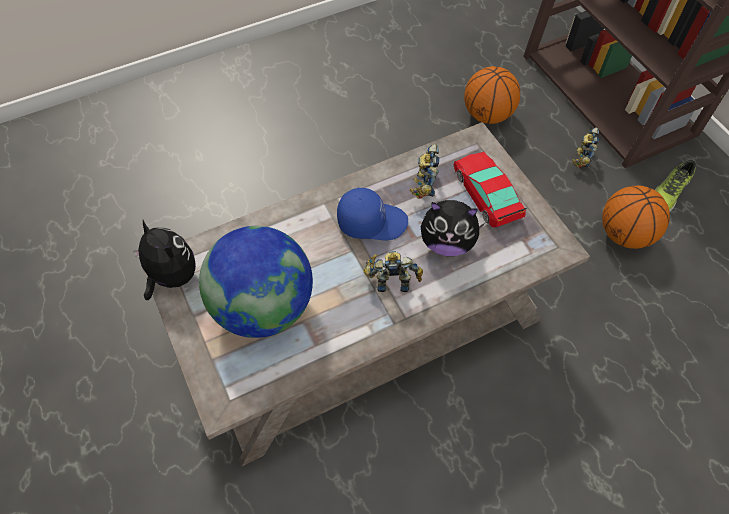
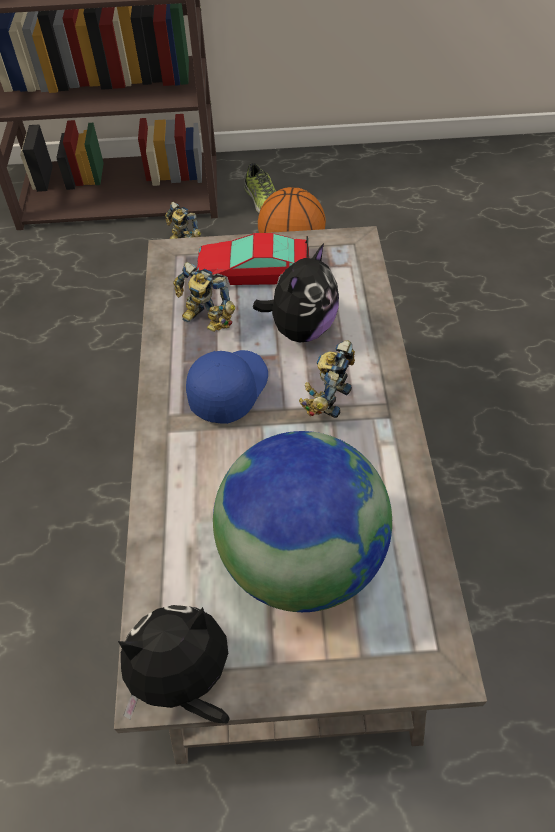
camera: 65 degrees left, 5 degrees down
(487, 115) = (71, 290): basketball -> none

